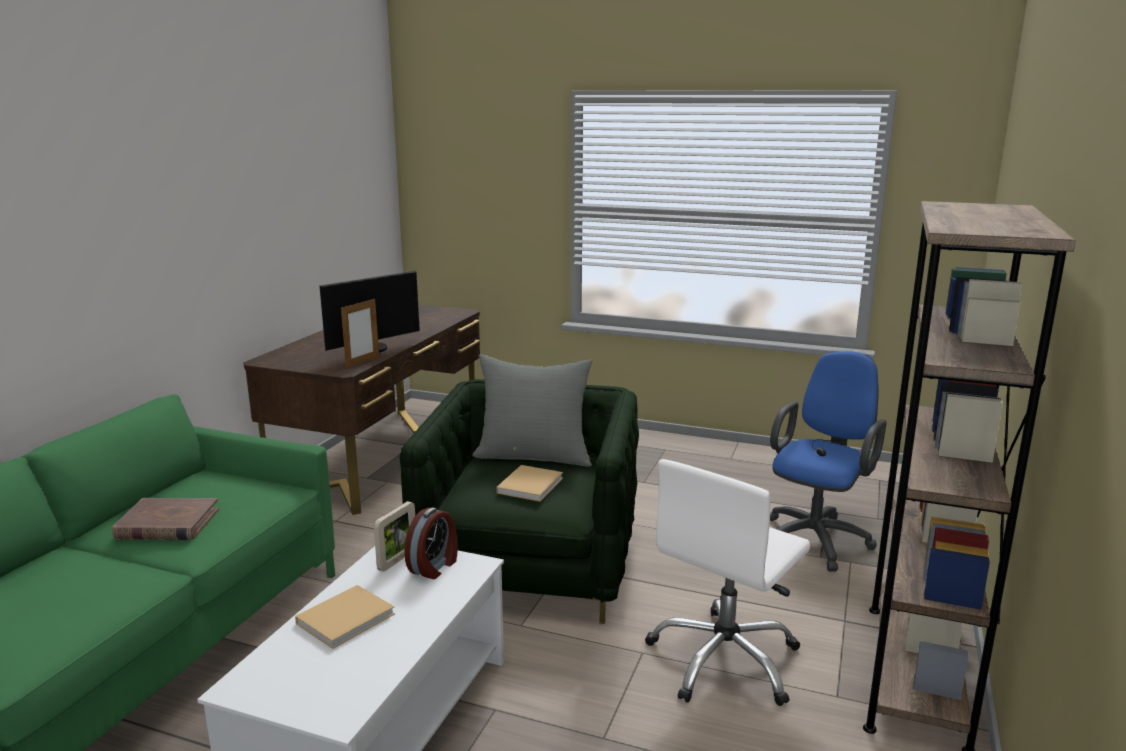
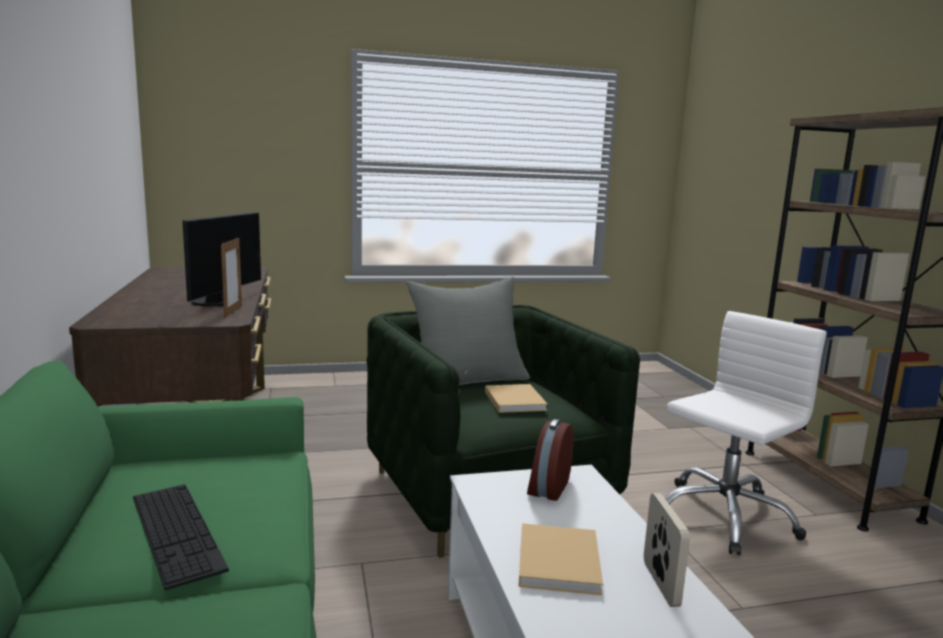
camera: 35 degrees left, 5 degrees down
(167, 524) = (176, 531): brown book -> keyboard
(397, 560) = (503, 492): picture frame -> picture frame (660, 584)
(434, 566) = (547, 487): alarm clock -> alarm clock turned 150 degrees counterclockwise
(725, 660) = (724, 515): white office chair -> white office chair turned 135 degrees counterclockwise
(816, 538) = (649, 417): blue office chair -> none

